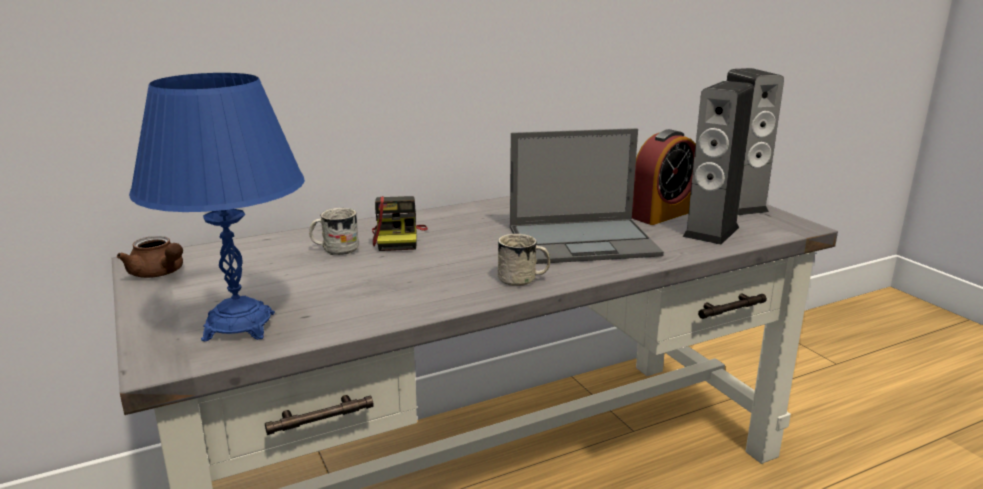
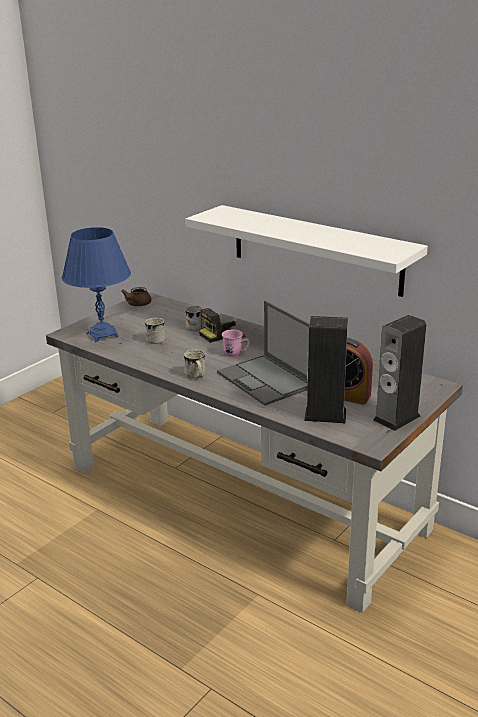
camera: 65 degrees right, 5 degrees up
(341, 282) = (158, 339): none -> white mug
(478, 242) = (236, 354): none -> pink mug
(479, 58) = (315, 249): none -> white shelf

